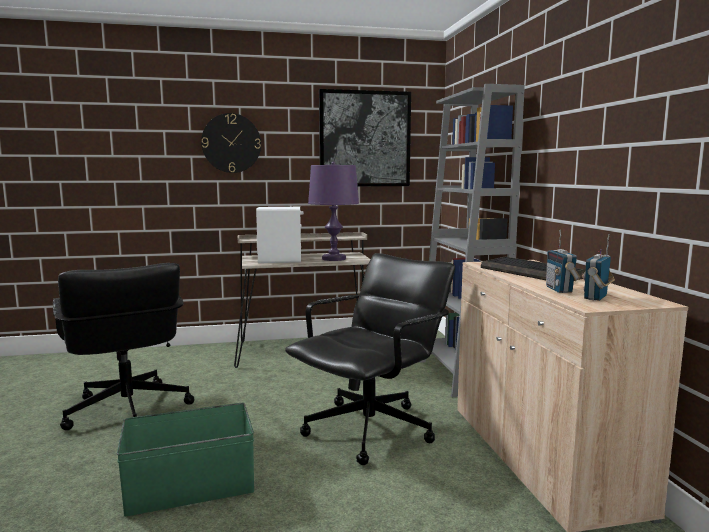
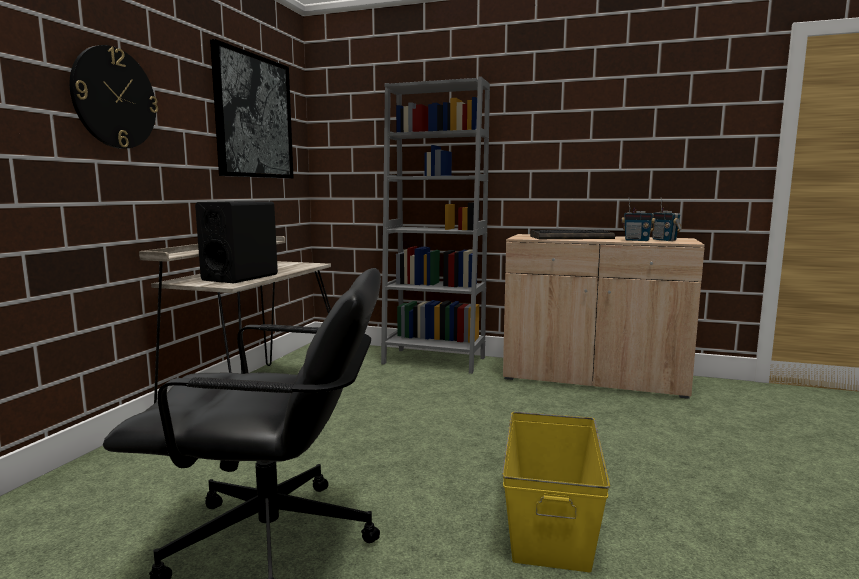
camera: 60 degrees left, 0 degrees up
(189, 487) = (549, 520): green storage box -> yellow storage box
(280, 260) = (240, 277): white speaker -> black speaker
(334, 259) = (285, 267): purple table lamp -> none
(371, 430) = (501, 413): black office chair -> none

